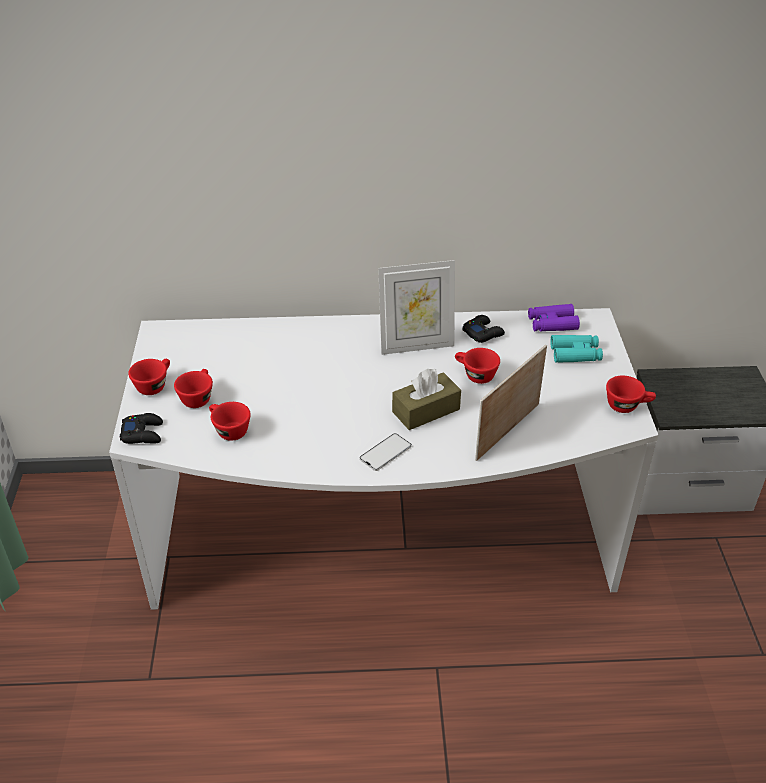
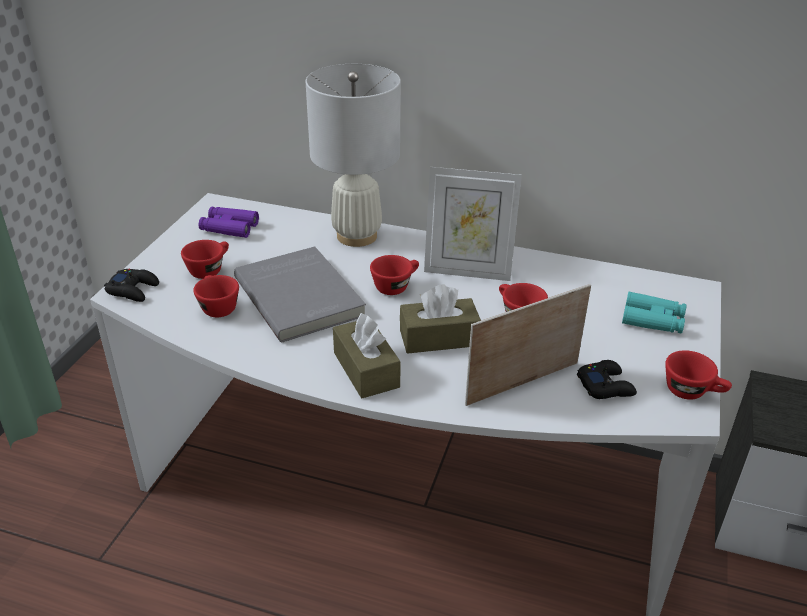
camera: 20 degrees right, 5 degrees down
(154, 385) = (177, 249): red cup -> red cup (395, 286)
(294, 402) = (301, 296): none -> grey book
(306, 333) = (357, 236): none -> white table lamp
(385, 452) = (366, 370): phone -> brown tissue box
(483, 333) = (551, 275): black game controller -> black game controller (605, 386)
(552, 323) = (639, 283): purple binoculars -> purple binoculars (229, 228)

